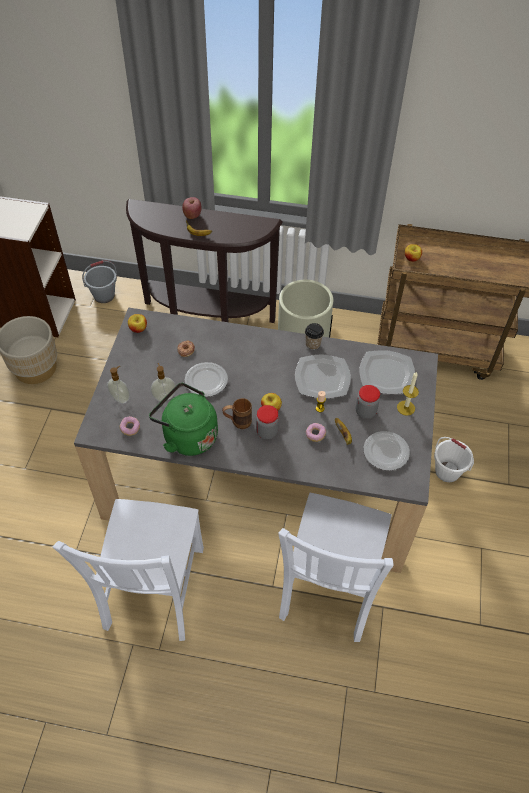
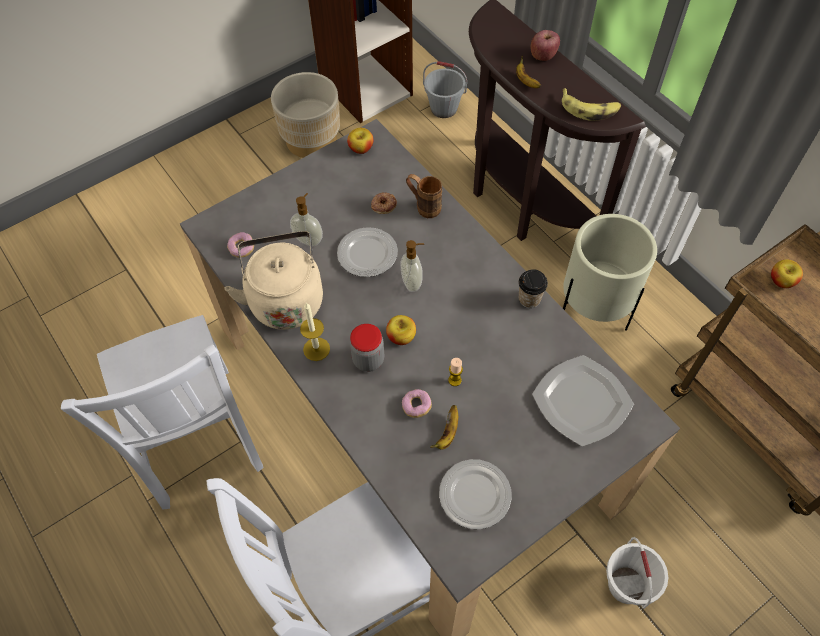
camera: 45 degrees right, 5 degrees up
(121, 398) = (267, 210): soap dispenser -> soap dispenser (412, 282)
(153, 591) = (197, 440): white chair -> white chair turned 75 degrees counterclockwise
(187, 436) = (285, 299): green kettle -> beige kettle
(237, 422) = (349, 324): brown mug -> brown mug (423, 206)
(247, 229) = (589, 109): none -> banana
(321, 377) = (497, 346): plate -> none
(365, 411) = (504, 426): jar -> none
(406, 408) = (559, 462): candle -> candle (316, 349)

